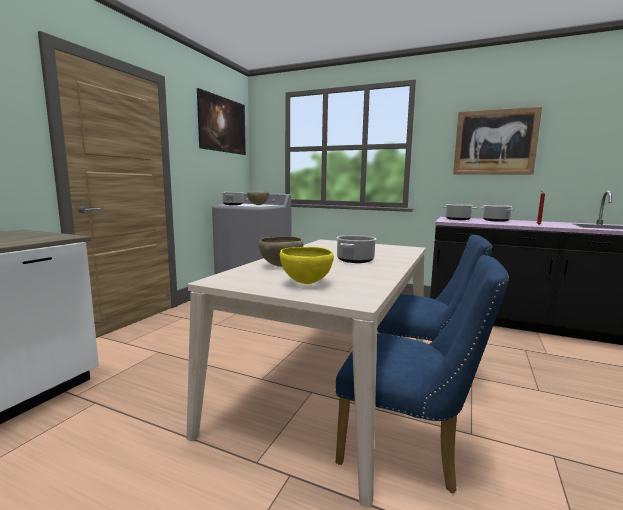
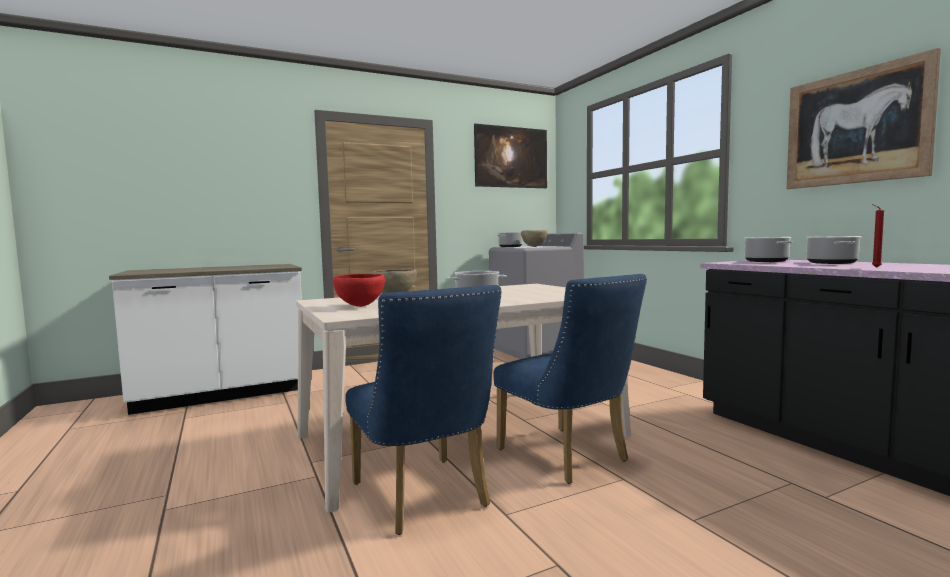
camera: 40 degrees right, 5 degrees down
(305, 283) = (360, 306): yellow bowl -> red bowl

